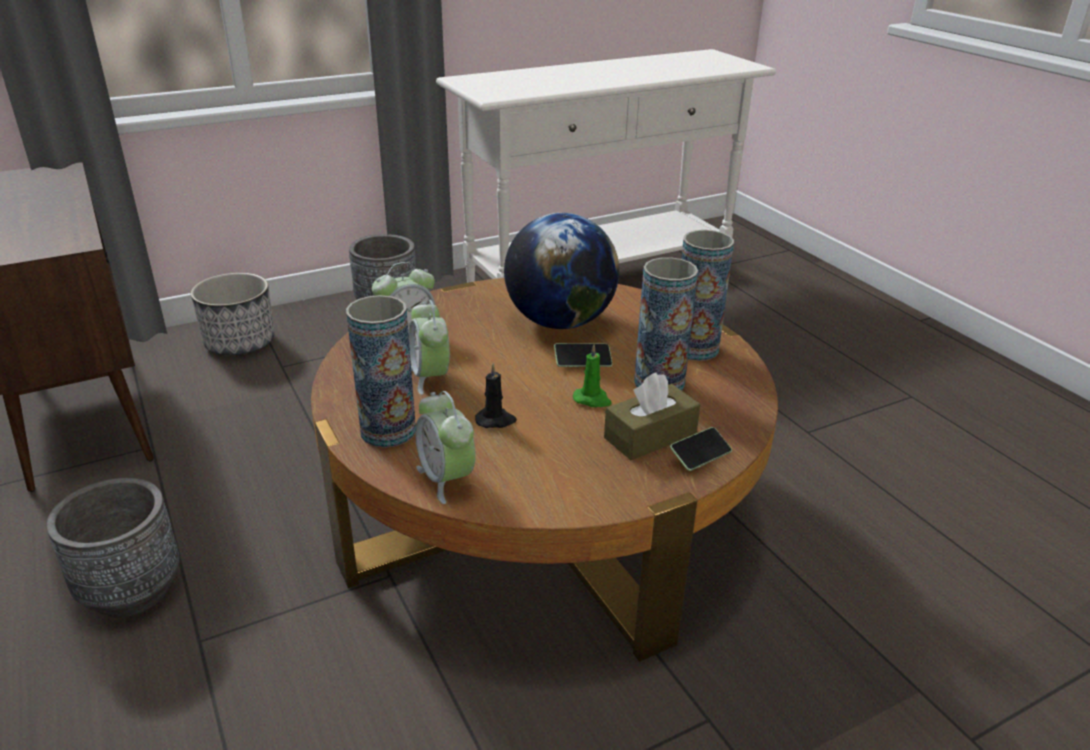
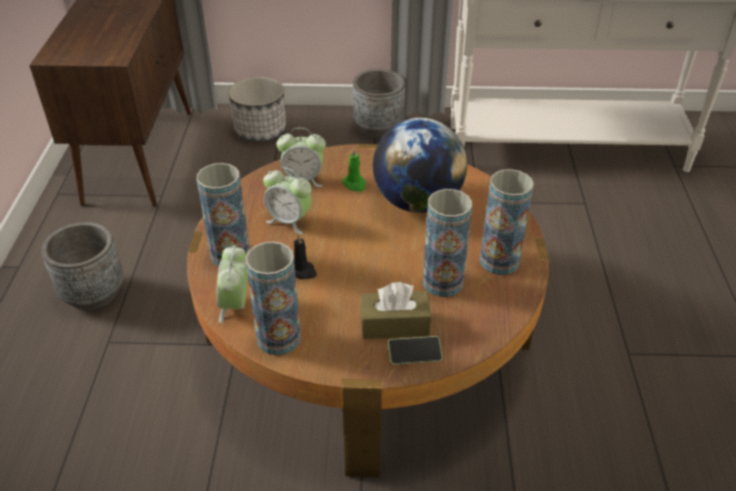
camera: 30 degrees right, 10 degrees up
(430, 377) = (289, 221): alarm clock -> alarm clock turned 75 degrees counterclockwise
(533, 494) = (278, 338): none -> vase
(582, 362) = (402, 244): phone -> none
(592, 399) = (381, 279): green candle -> green candle (355, 184)

